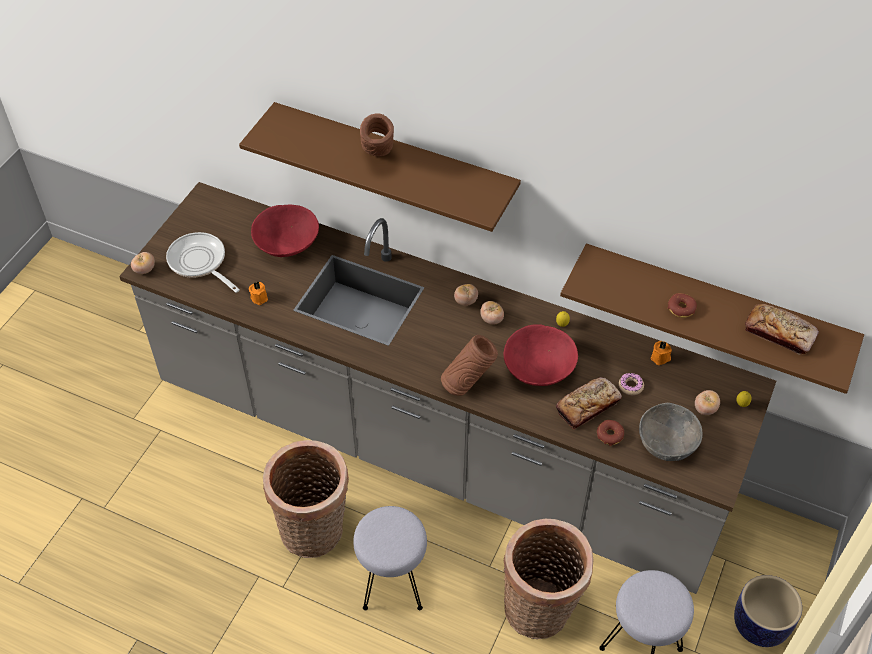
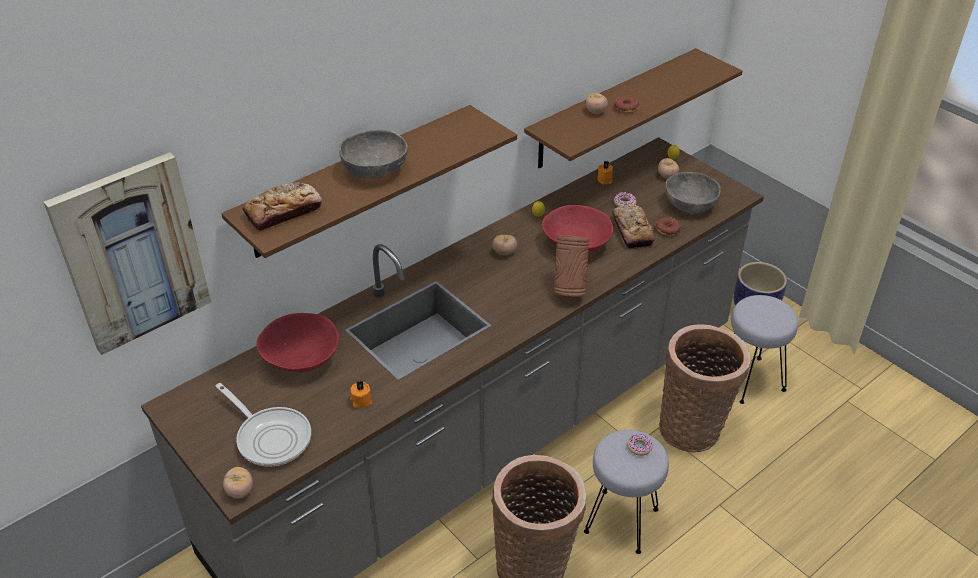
camera: 65 degrees left, 10 degrees down
(200, 263) = (270, 437): frying pan -> frying pan turned 120 degrees counterclockwise
(207, 82) = (132, 253): none -> picture
(378, 160) = (375, 170): brown vase -> grey bowl
(402, 538) = (639, 447): none -> donut
(466, 301) = (472, 260): tomato -> tomato (595, 112)
(779, 333) = (676, 77): bread -> bread (283, 212)

